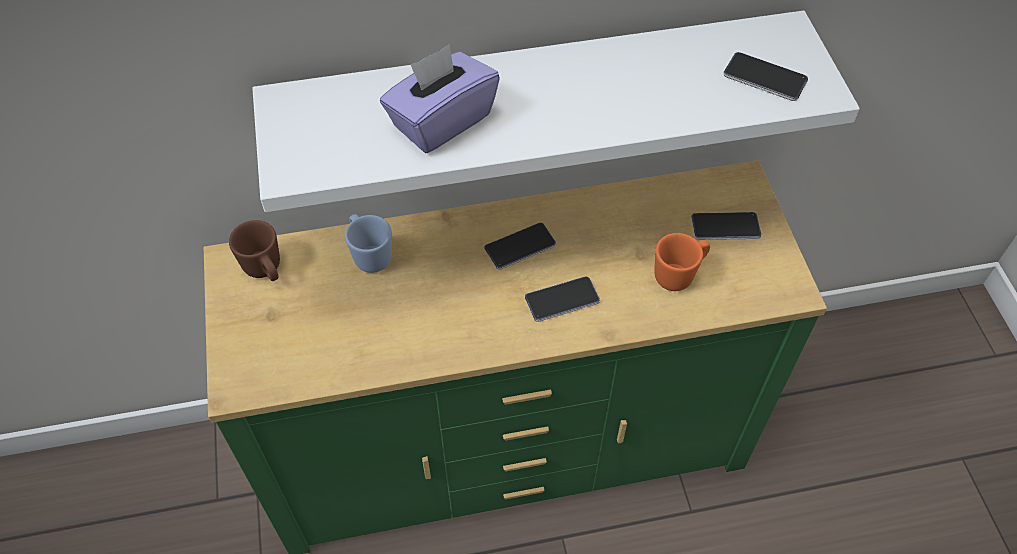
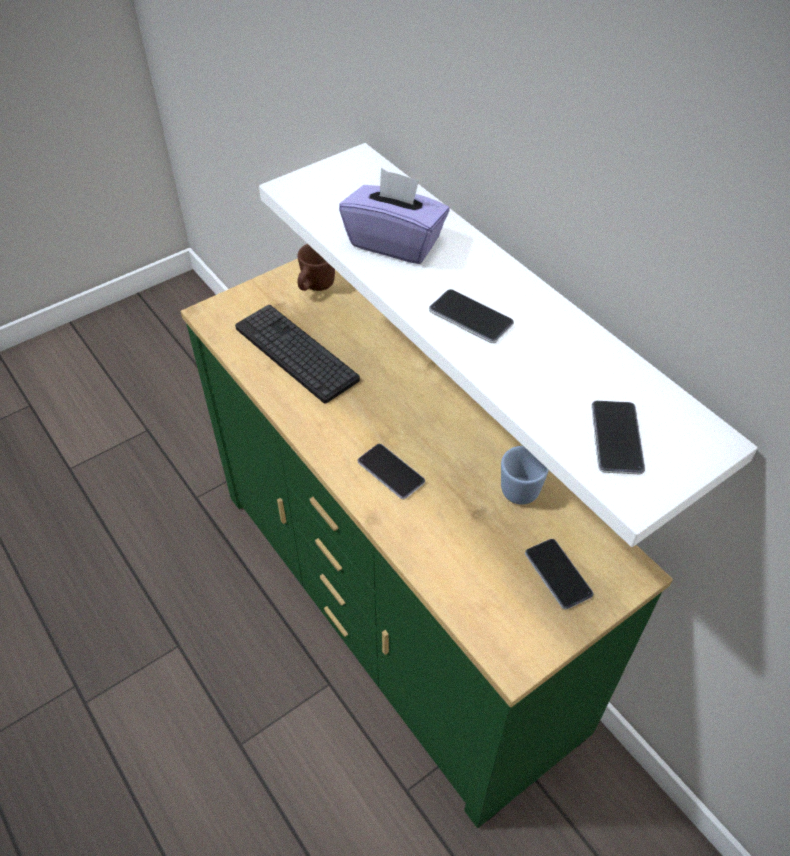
camera: 65 degrees right, 5 degrees down
(357, 323) = (296, 353): none -> keyboard
(369, 254) = (364, 335): blue mug -> blue mug (523, 486)
(520, 246) = (430, 423): phone -> phone (471, 317)
(679, 274) = (473, 552): orange mug -> none

